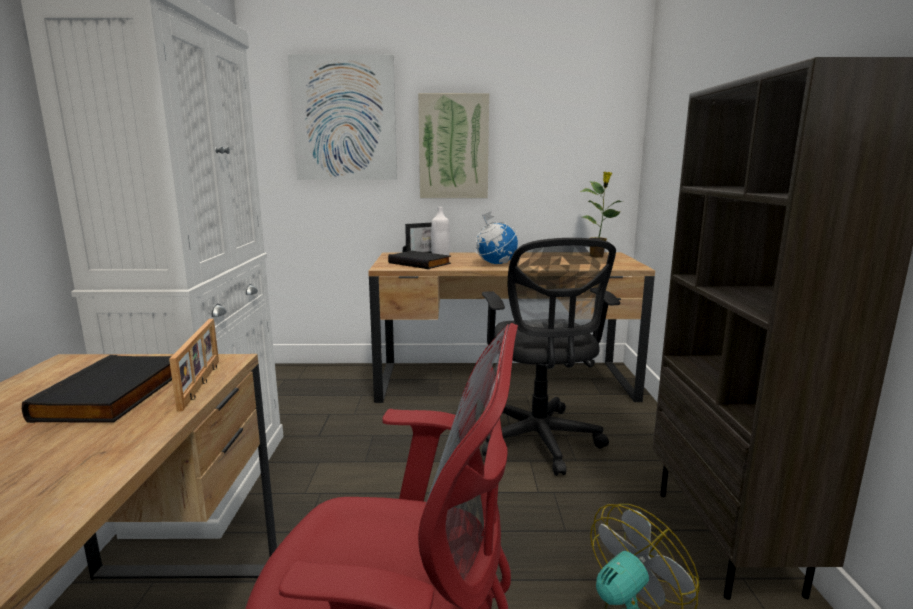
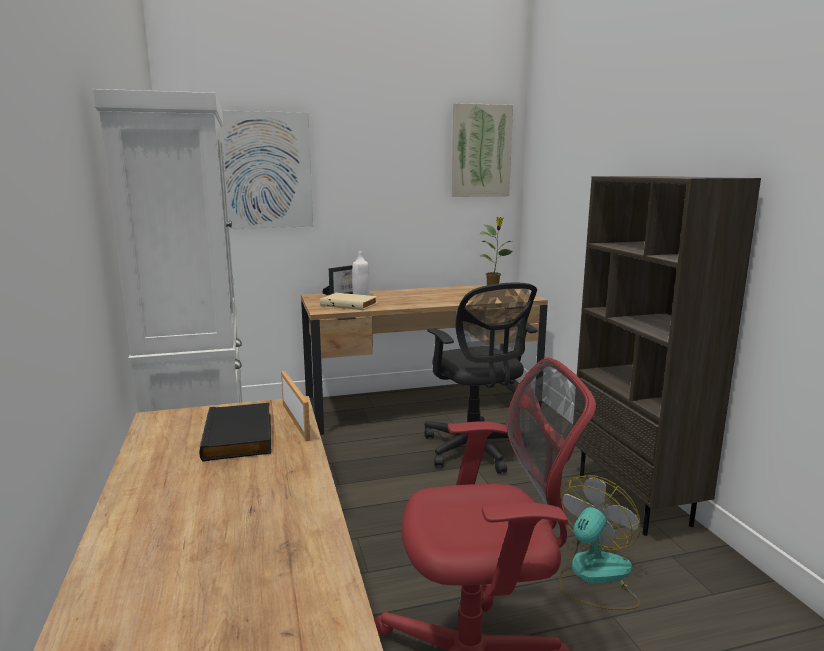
camera: 15 degrees left, 0 degrees up
(420, 263) = (350, 304): black book -> beige book
(453, 147) = (364, 195): picture -> picture (481, 151)
(495, 264) = (416, 301): globe -> none

